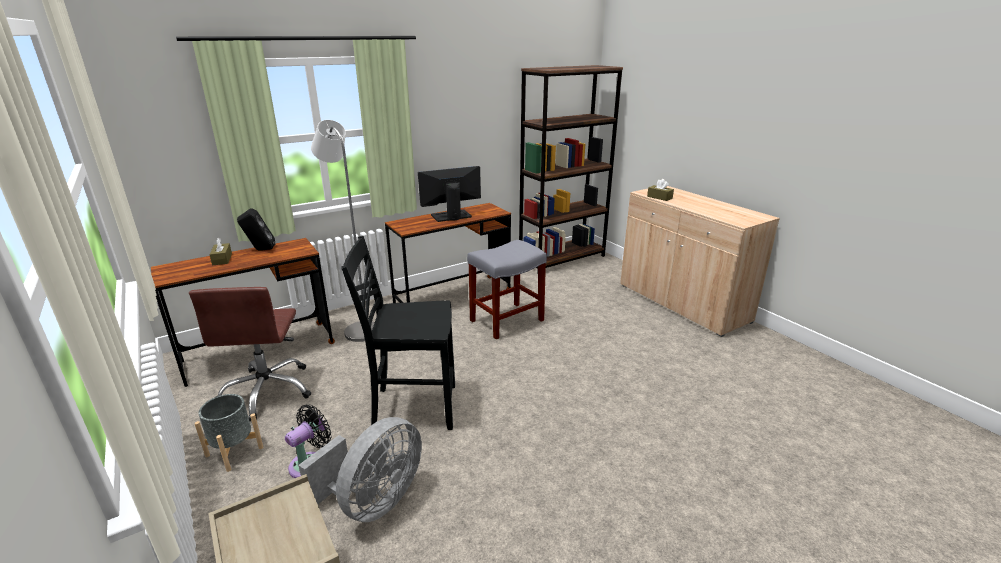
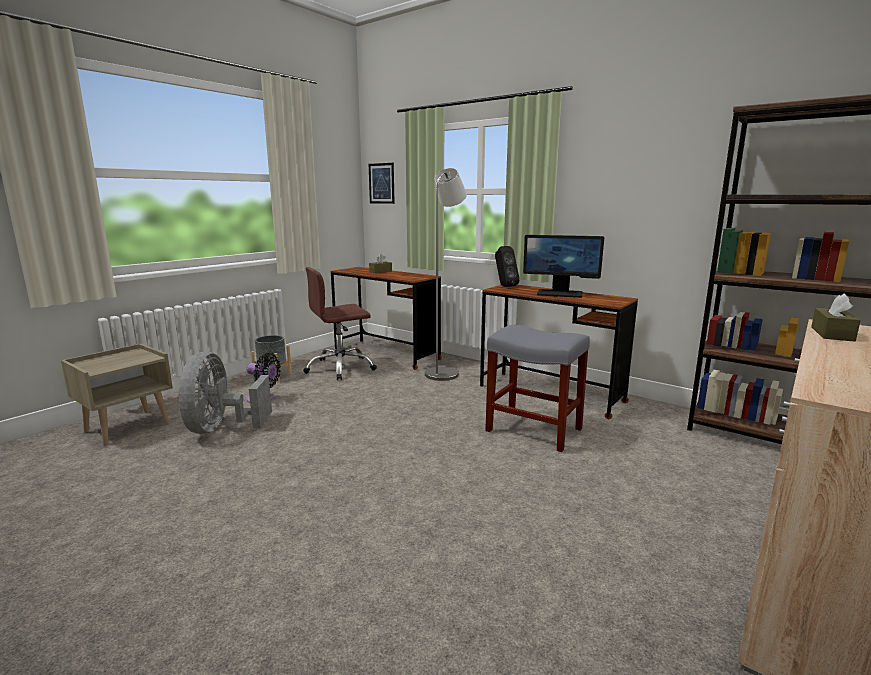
camera: 70 degrees right, 10 degrees down
(143, 140) = (381, 183): none -> picture
(260, 250) = (404, 273): black speaker -> black speaker (504, 286)
(374, 502) = (221, 428): grey fan -> grey fan turned 75 degrees clockwise
(413, 406) = (342, 416): black chair -> none
(451, 216) = (560, 293): monitor -> monitor turned 150 degrees clockwise

